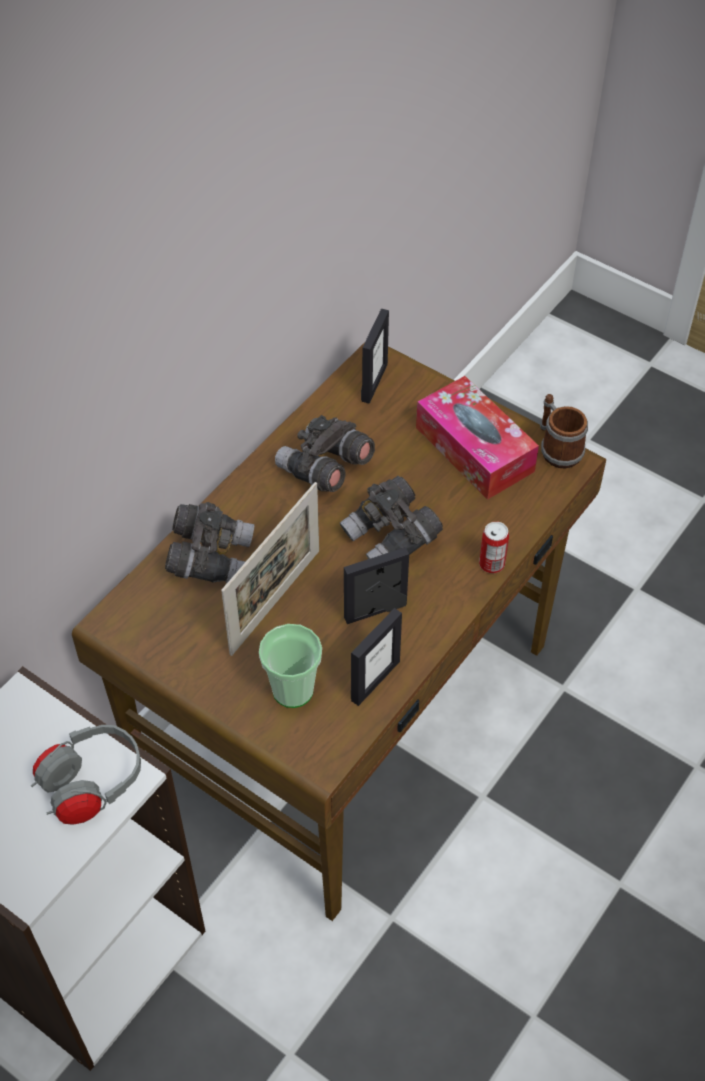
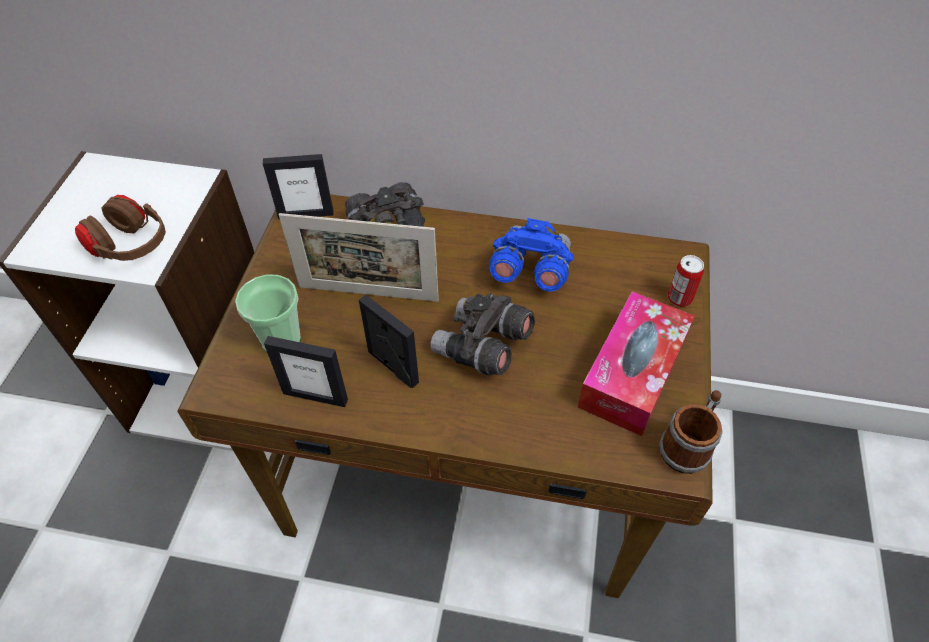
camera: 65 degrees right, 0 degrees up
(92, 785) = (131, 247): grey headphones -> brown headphones
(324, 469) = (530, 271): grey binoculars -> blue binoculars
(374, 382) = (654, 266): picture frame -> picture frame (306, 214)
(492, 564) = (499, 441): can -> can (679, 298)

